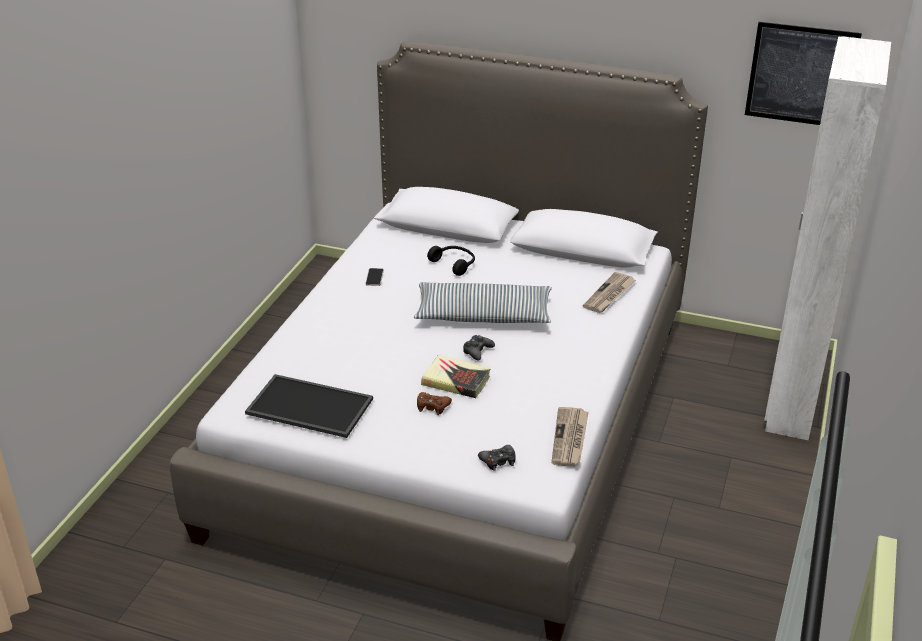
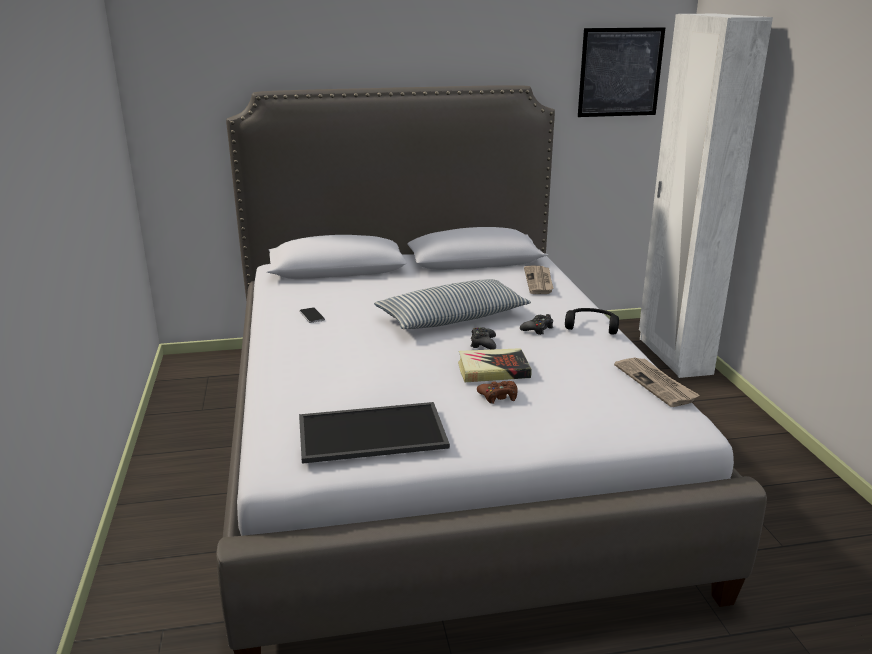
camera: 30 degrees left, 10 degrees down
(454, 264) = (378, 291): black headphones -> black headphones (592, 326)
(498, 461) = (622, 420): black game controller -> black game controller (537, 329)

